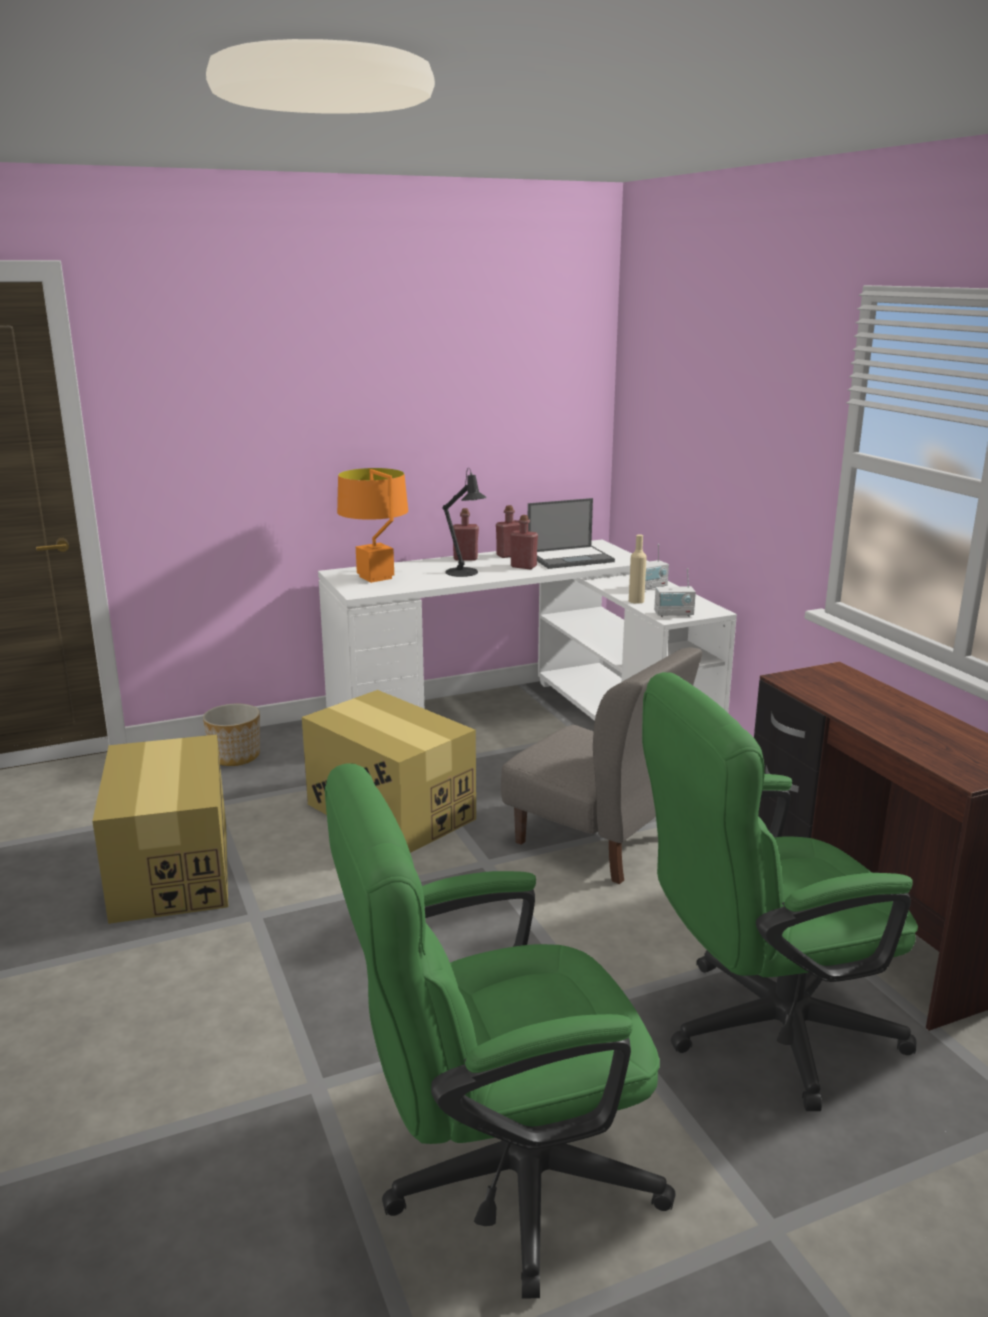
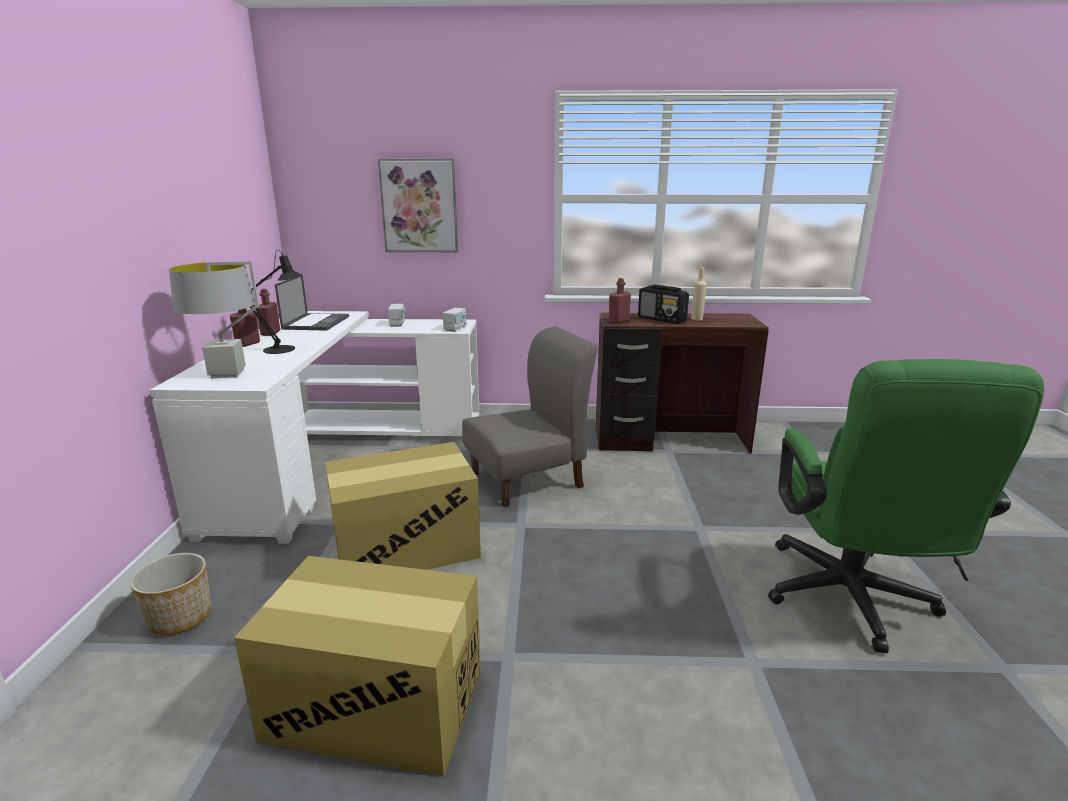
camera: 65 degrees left, 0 degrees up
(375, 578) = (228, 374): orange table lamp -> grey table lamp
(523, 566) = (307, 334): red bottle -> red bottle (618, 321)
(636, 601) = (416, 330): beige bottle -> beige bottle (697, 318)
(713, 437) = (419, 206): none -> picture
(761, 1030) = (739, 489): green office chair -> none
(866, 705) = (662, 320): none -> radio

